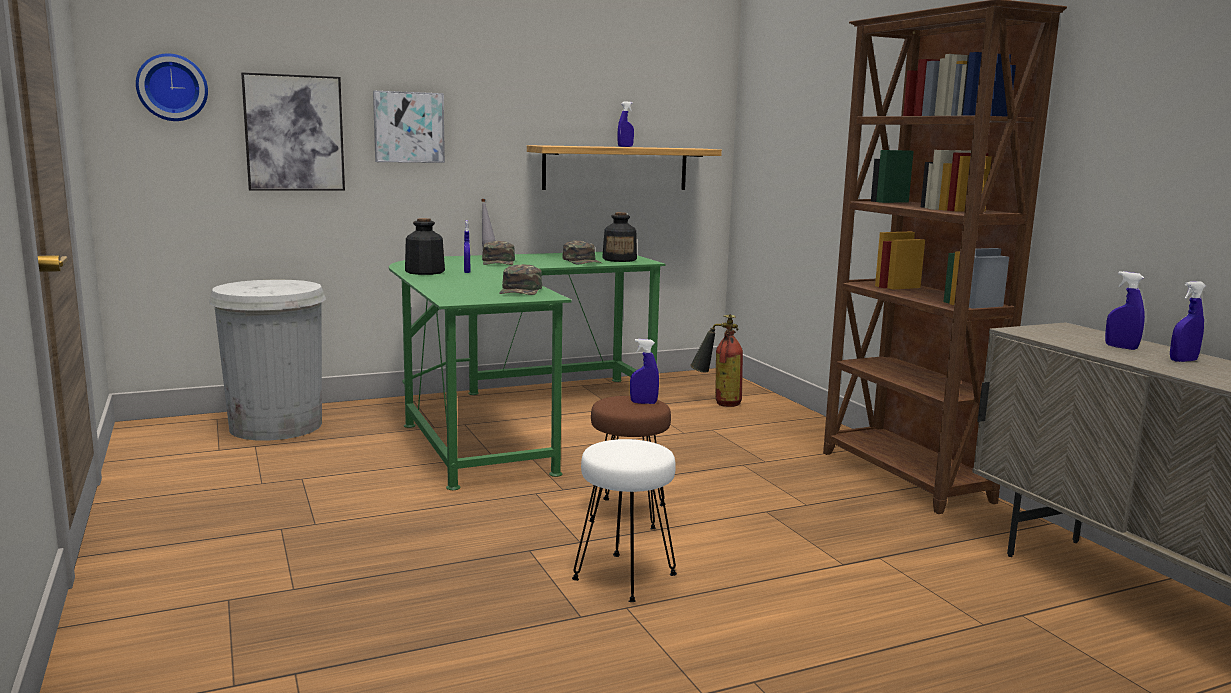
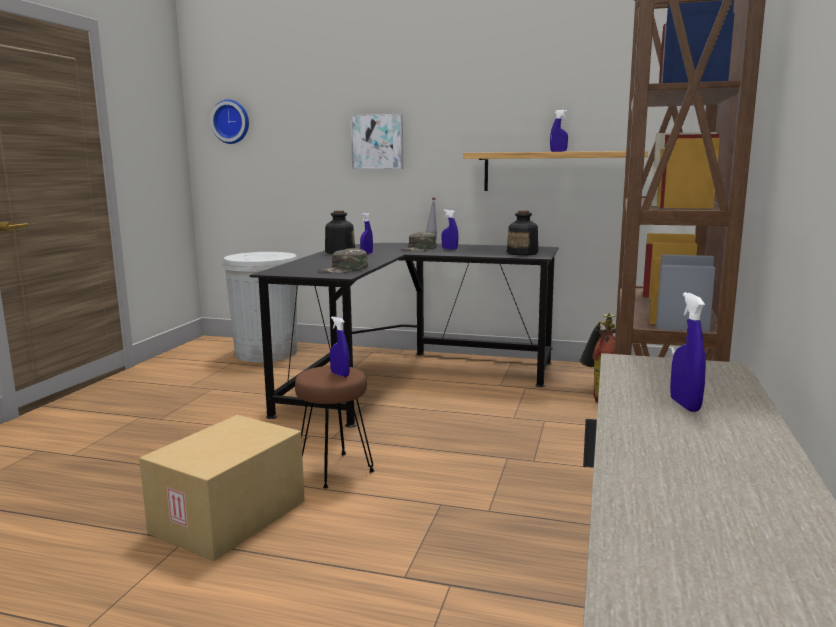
camera: 40 degrees right, 0 degrees up
(294, 133) = (301, 149): picture -> none
(511, 419) = (407, 377): green desk -> black desk
(582, 261) = (485, 252): green cap -> none
(625, 578) = (230, 518): white stool -> cardboard box
(1183, 360) = (708, 441): blue spray bottle -> blue spray bottle (449, 249)

